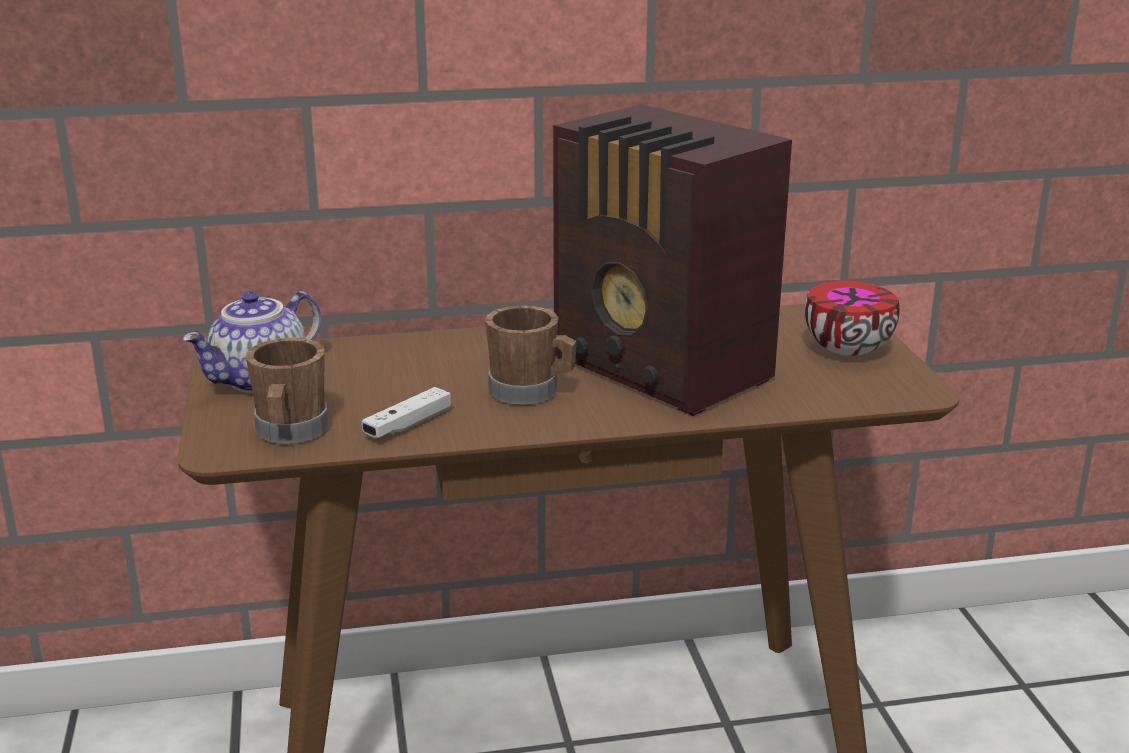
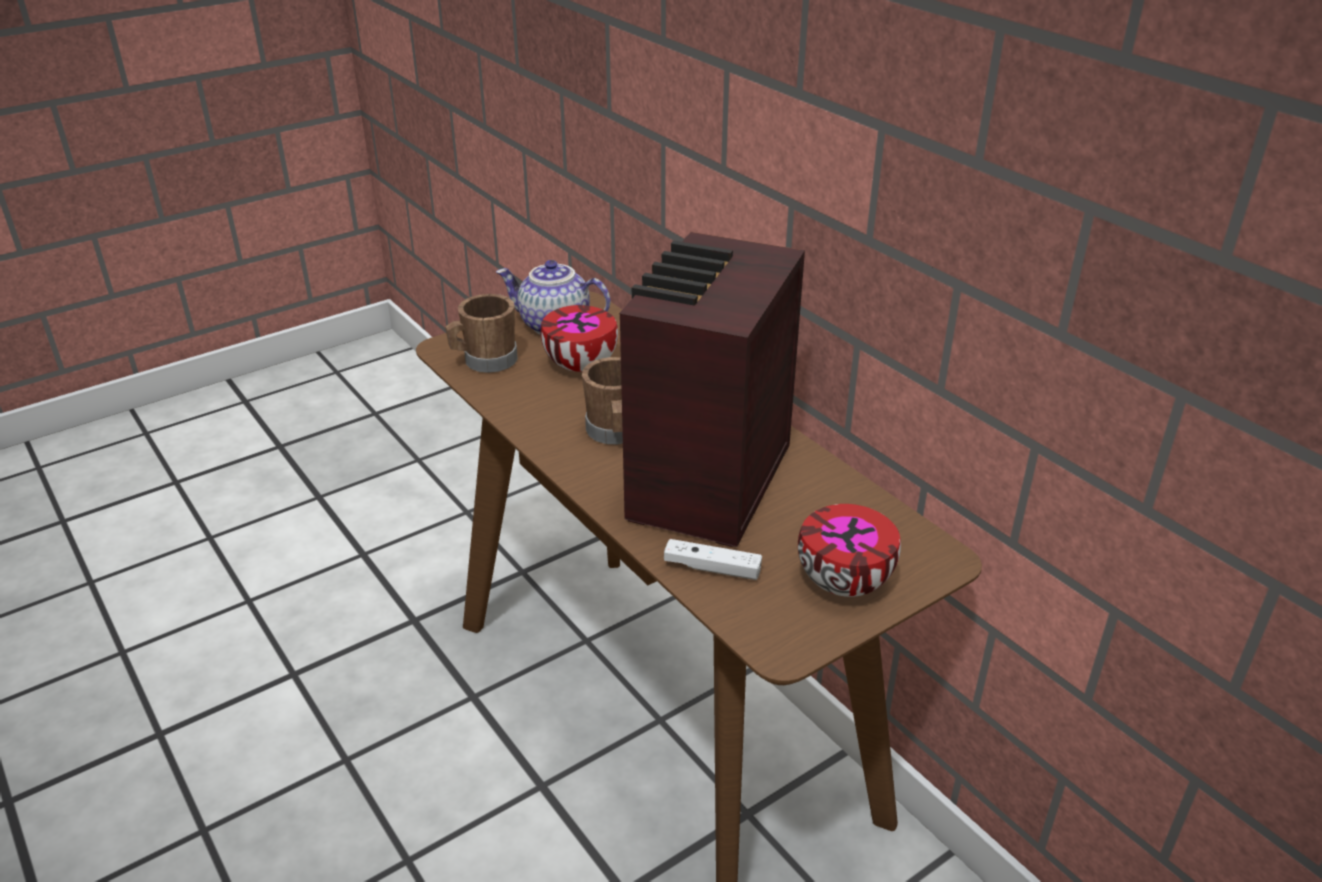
camera: 65 degrees right, 10 degrees up
(373, 384) = (580, 366): none -> bowl
(408, 425) = (524, 399): white game controller -> white game controller (712, 568)

